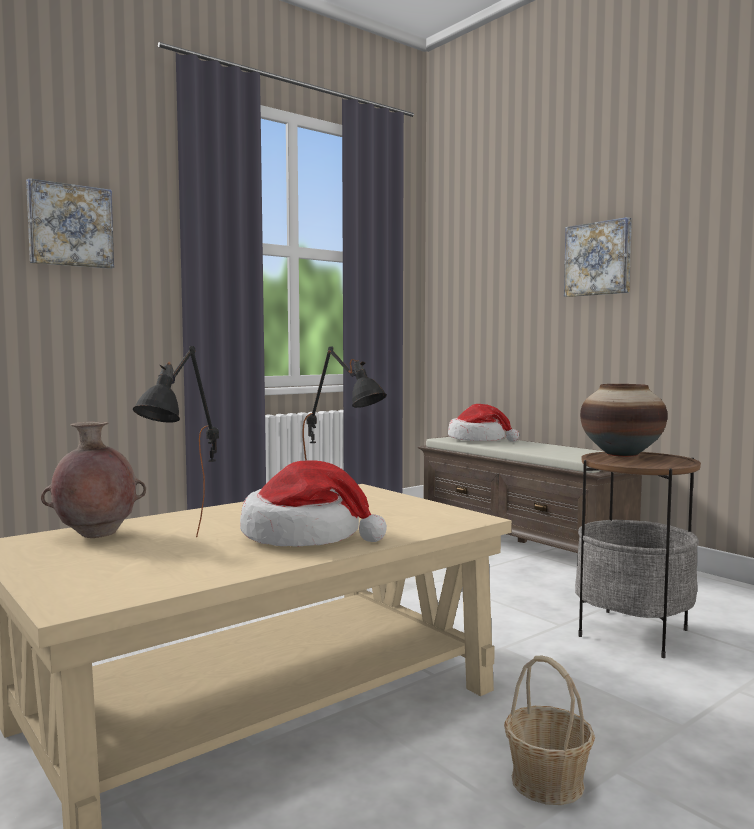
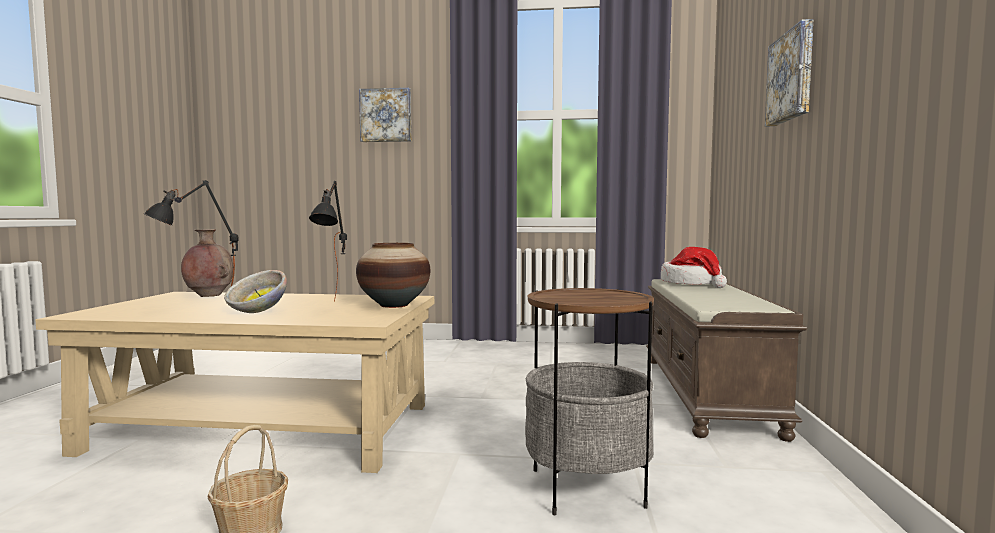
camera: 45 degrees right, 0 degrees up
(305, 536) = (257, 311): hat -> bowl
(621, 454) = (597, 291): vase -> vase (394, 305)

